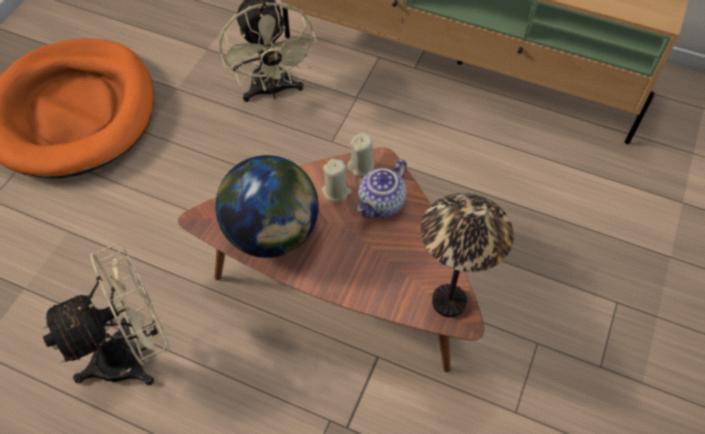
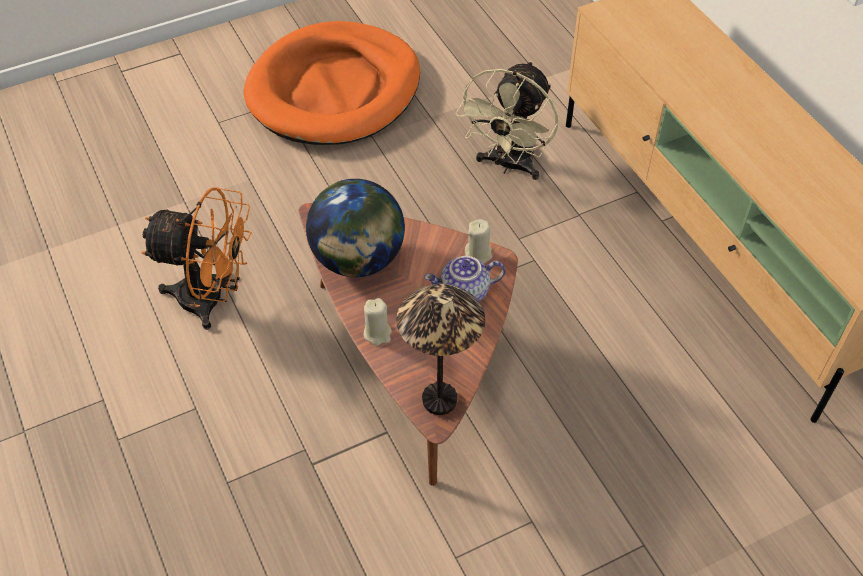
camera: 40 degrees right, 5 degrees down
(132, 354) = (213, 299): beige fan -> orange fan
(336, 191) = (438, 260): beige candle -> beige candle (377, 333)

